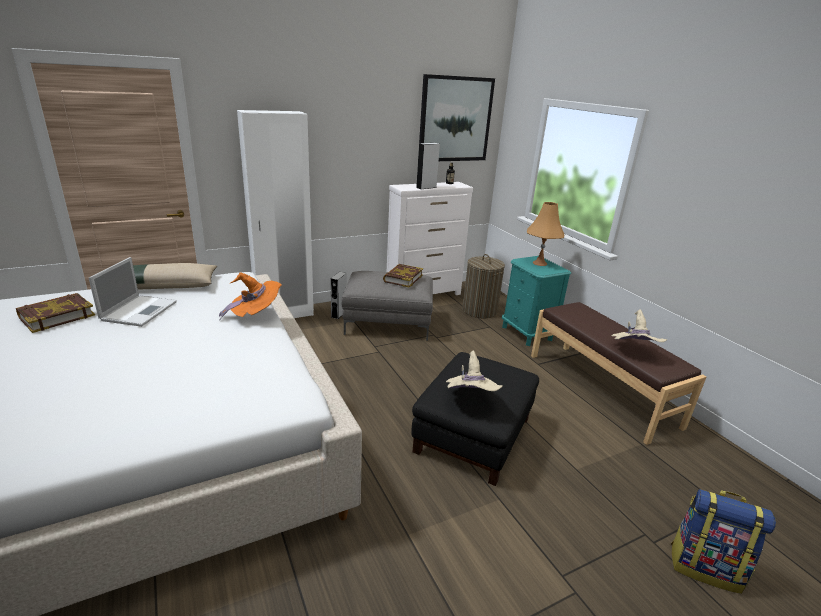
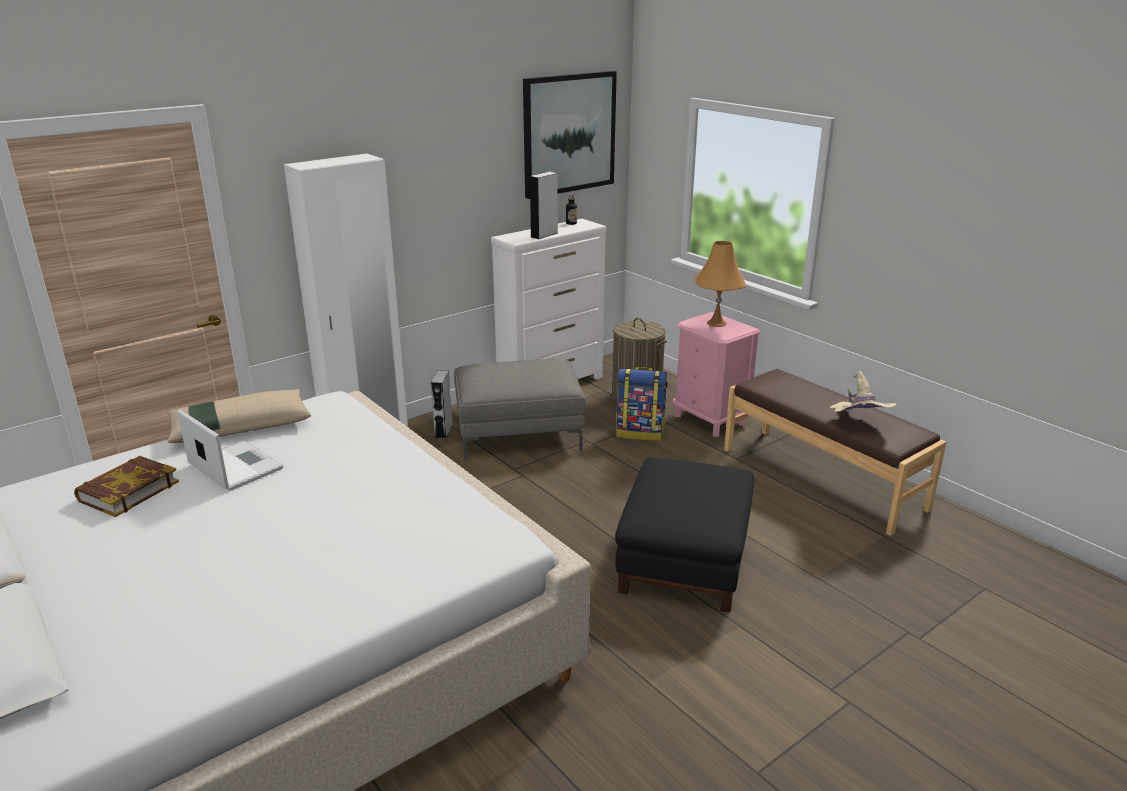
camera: 10 degrees left, 0 degrees up
(140, 310) = (234, 466): laptop -> laptop turned 45 degrees counterclockwise
(256, 315) = (392, 449): orange hat -> none
(403, 278) = (535, 368): book -> none
(470, 399) = (684, 512): beige hat -> none
(527, 333) = (710, 419): turquoise nightstand -> pink nightstand
(705, 567) = (976, 652): backpack -> backpack (640, 432)

